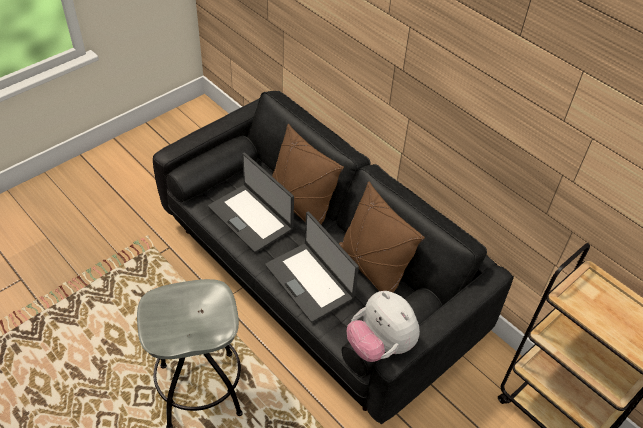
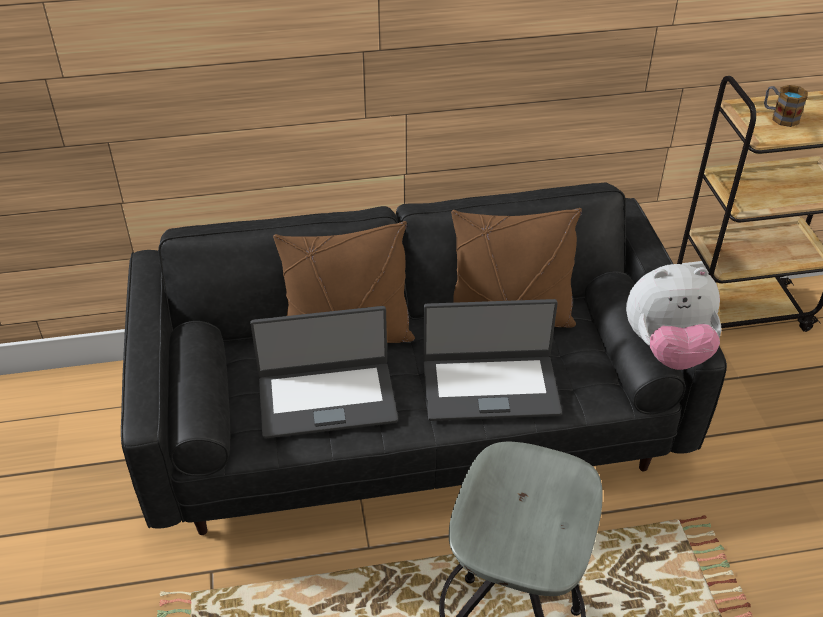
camera: 55 degrees left, 5 degrees down
(606, 301) = (779, 117): none -> mug

